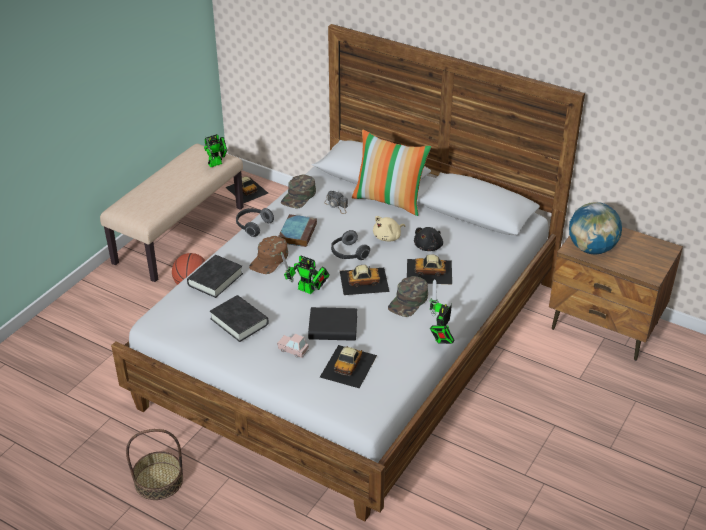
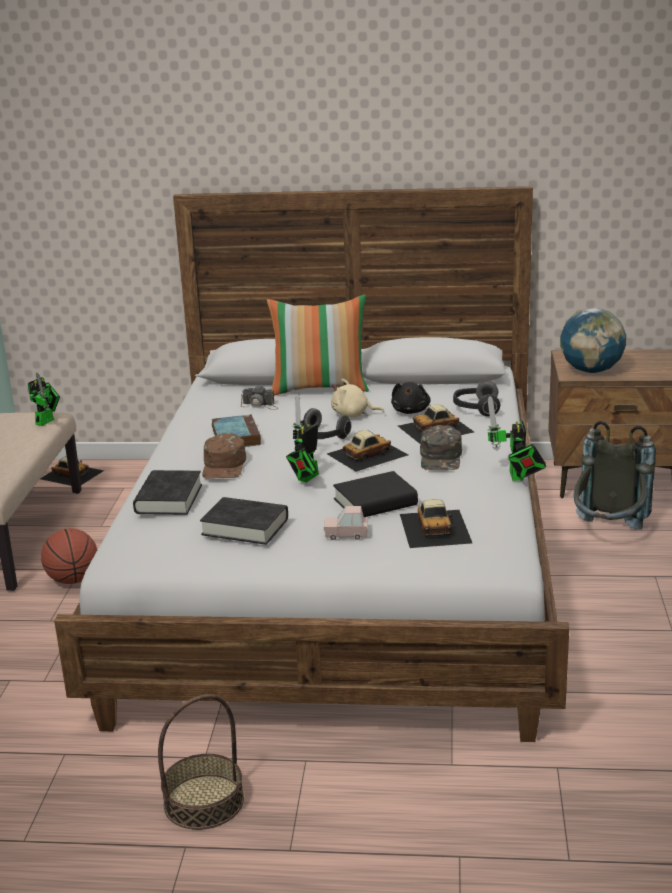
camera: 25 degrees left, 15 degrees down
(253, 226) = (168, 445): headphones -> headphones (476, 409)
(299, 196) = (202, 408): green cap -> none
(308, 290) = (306, 478): toy robot -> toy robot turned 120 degrees clockwise
(388, 237) = (353, 415): beige plush toy -> beige plush toy turned 75 degrees clockwise
(555, 376) = (608, 534): none -> grey backpack

